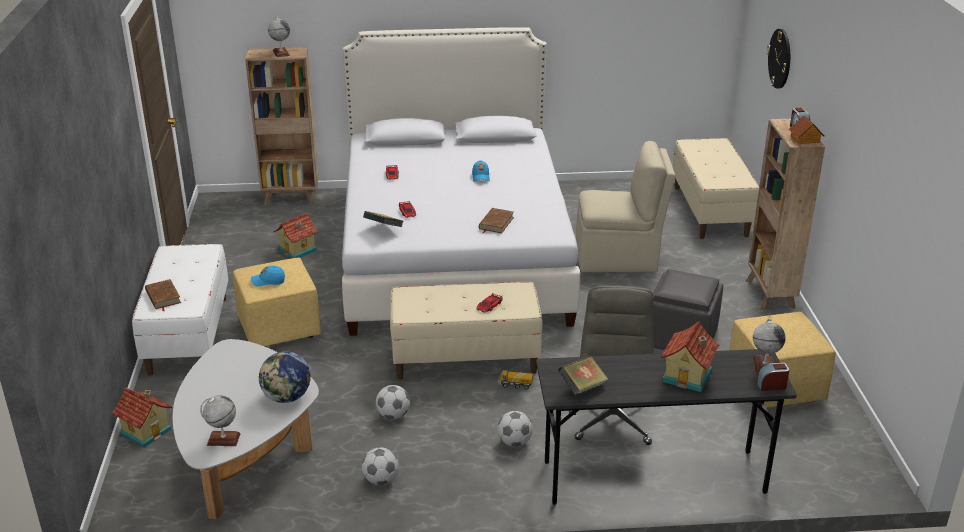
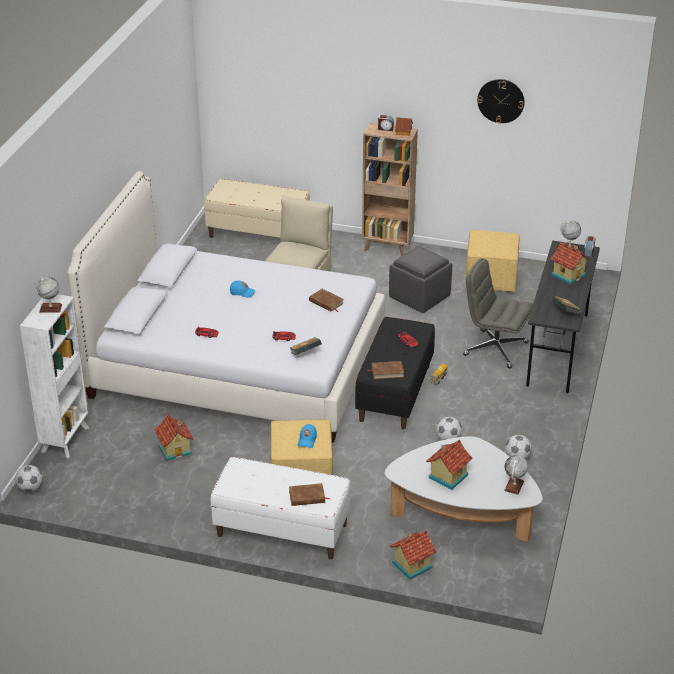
camera: 70 degrees left, 5 degrees up
(230, 383) = (447, 476): none -> toy house
(287, 397) = (476, 451): globe -> none
(291, 197) = (66, 439): brown bookcase -> white bookcase
(417, 303) = (387, 372): none -> brown book
(465, 358) = (394, 393): beige bench -> black bench
(514, 442) = (501, 393): football -> football (30, 488)
(780, 58) = (297, 95): wall clock -> wall clock (501, 100)

